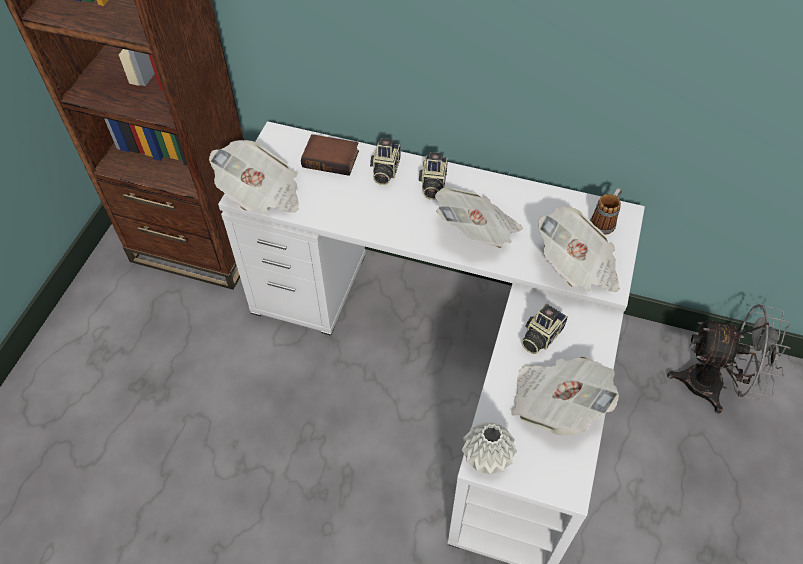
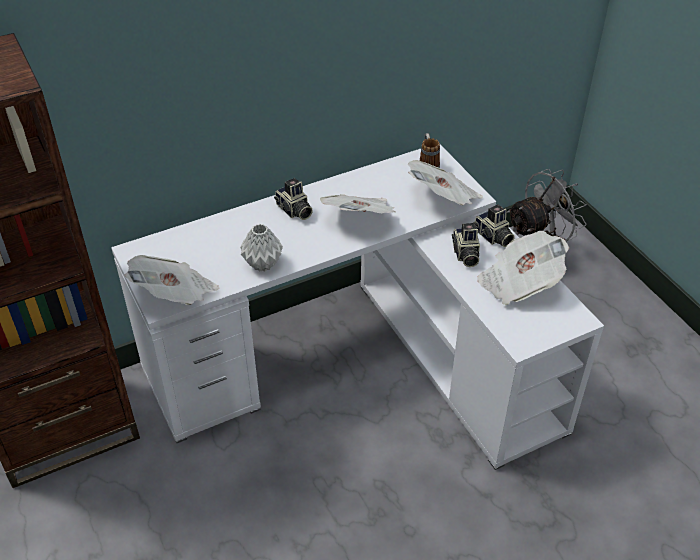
camera: 45 degrees left, 10 degrees down
(332, 158) = (198, 239): book -> none
(384, 170) = (249, 223): camera -> camera (493, 237)
(486, 457) = (519, 340): grey vase -> grey vase (262, 264)

